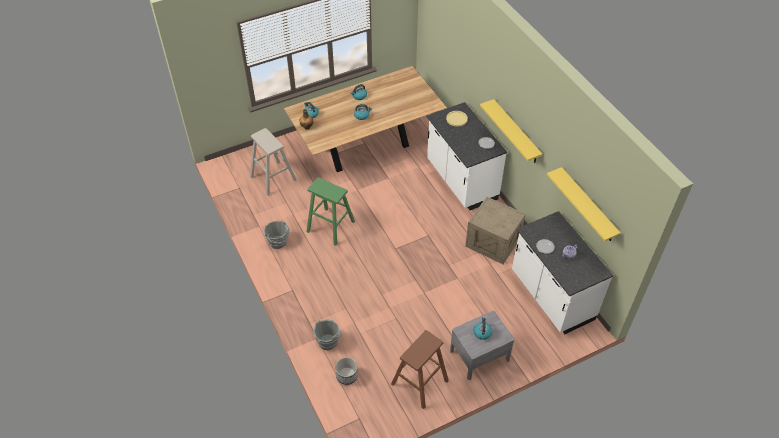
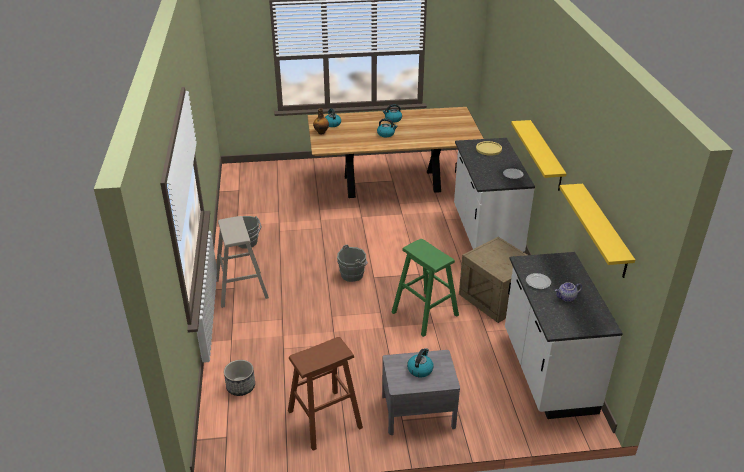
camera: 20 degrees right, 15 degrees down
(273, 178) = (278, 189): beige stool -> beige stool (241, 289)
(328, 341) = (241, 346): grey bucket -> grey bucket (352, 274)
(331, 226) = (312, 241): green stool -> green stool (425, 314)

